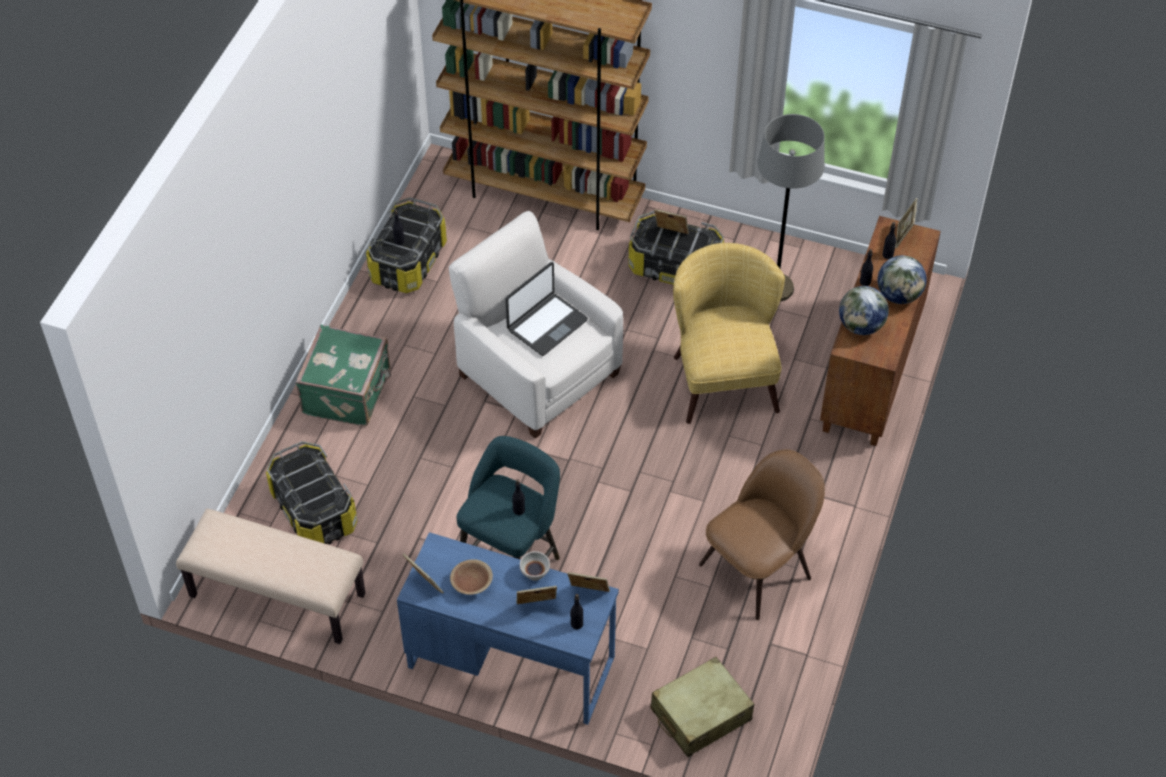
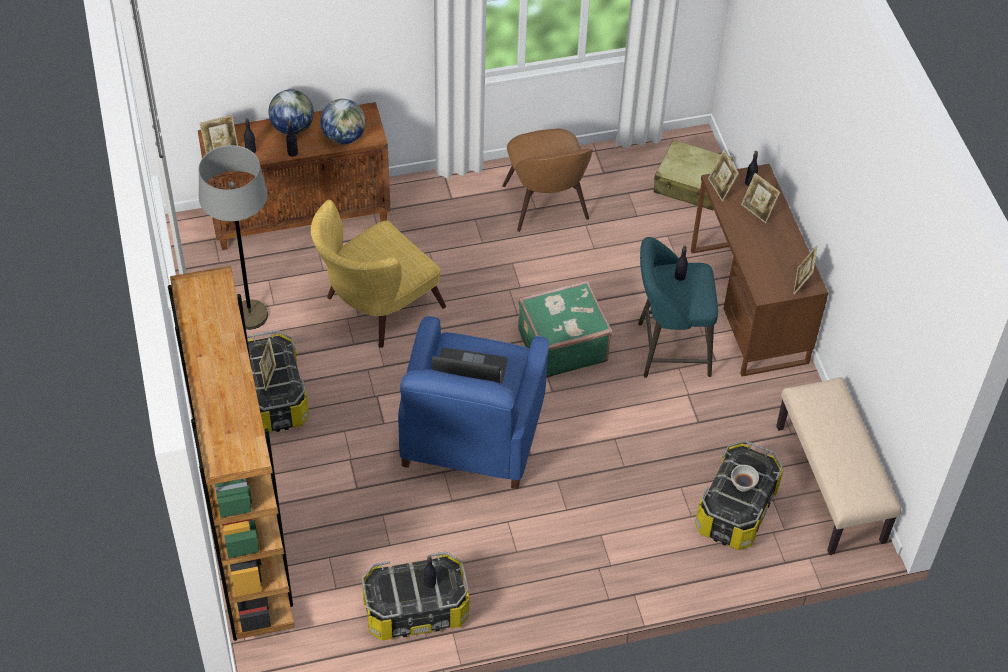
camera: 125 degrees left, 0 degrees up
(348, 392) = (602, 561): green suitcase -> green suitcase (561, 345)
(471, 583) = (774, 256): brown bowl -> none
(511, 661) = (748, 306): blue desk -> brown desk
(535, 573) = (732, 225): white bowl -> white bowl (743, 484)
(537, 373) = (471, 433): white armchair -> blue armchair
(758, 568) = (546, 205): brown chair -> brown chair turned 120 degrees counterclockwise

